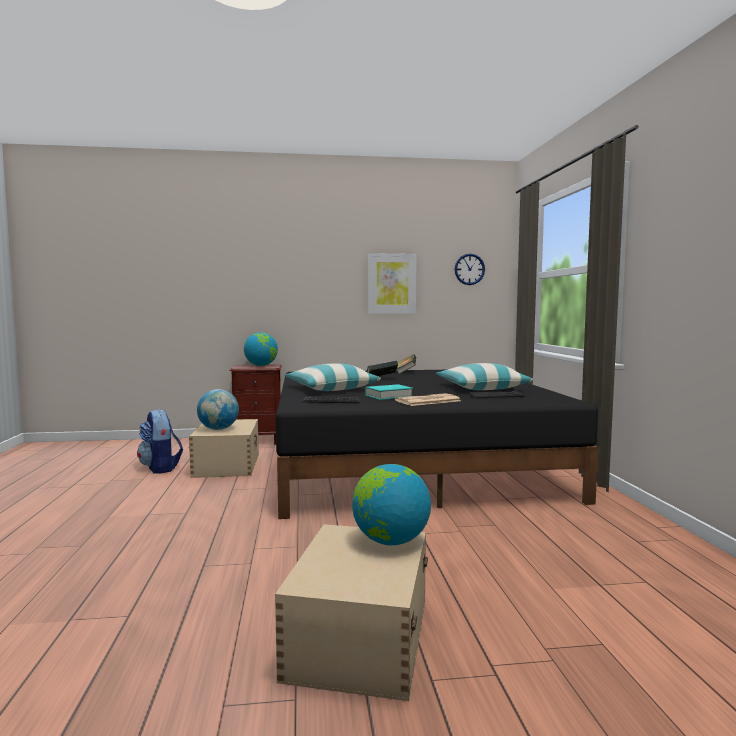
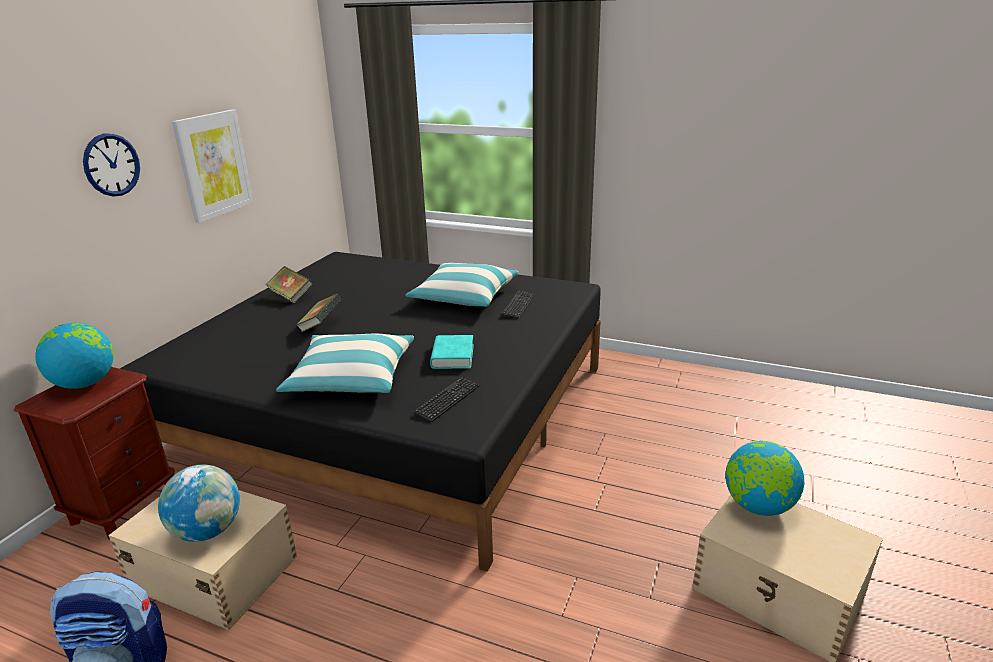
camera: 60 degrees left, 20 degrees up
(427, 401) = (508, 345): newspaper -> none
(469, 269) = (292, 120): wall clock -> wall clock (111, 165)

